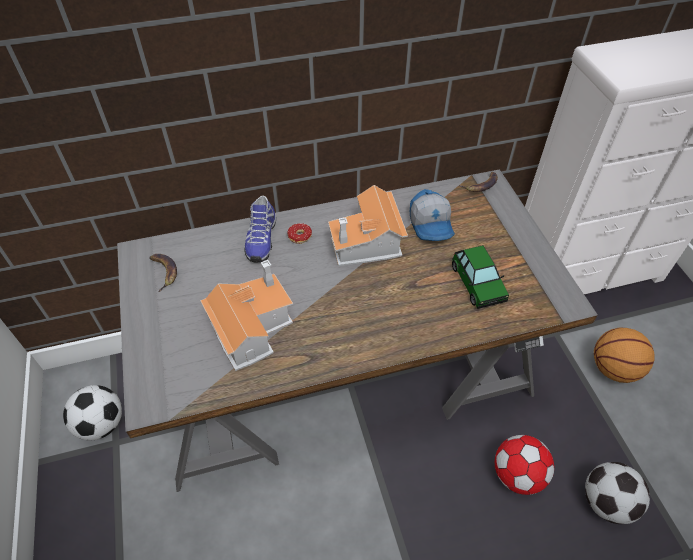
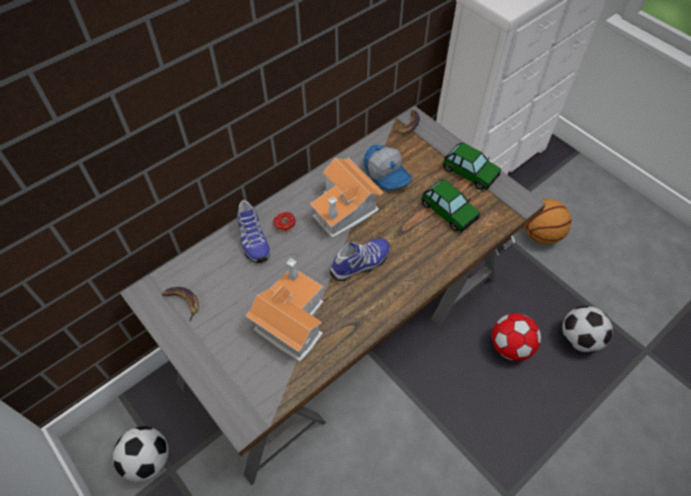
camera: 25 degrees left, 5 degrees up
(352, 301) = (361, 264): none -> shoe
(524, 252) = (470, 172): none -> toy car

